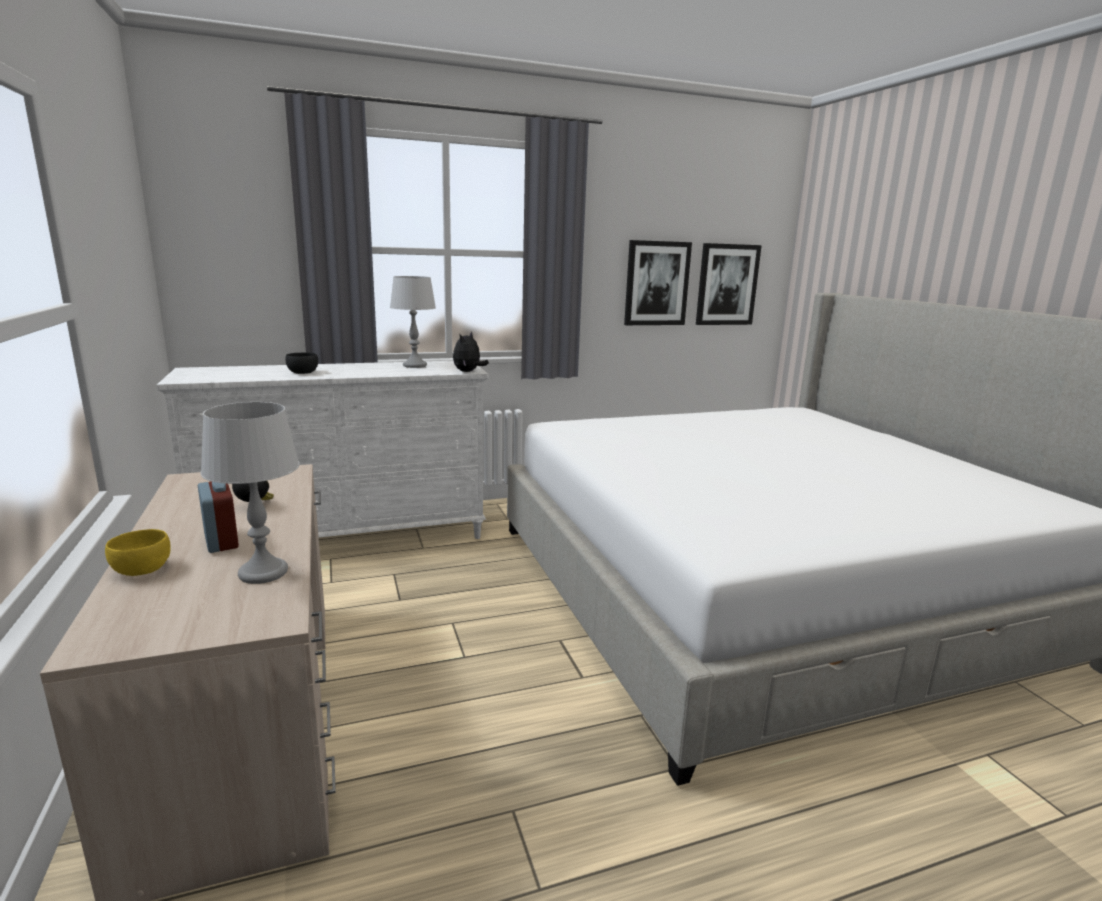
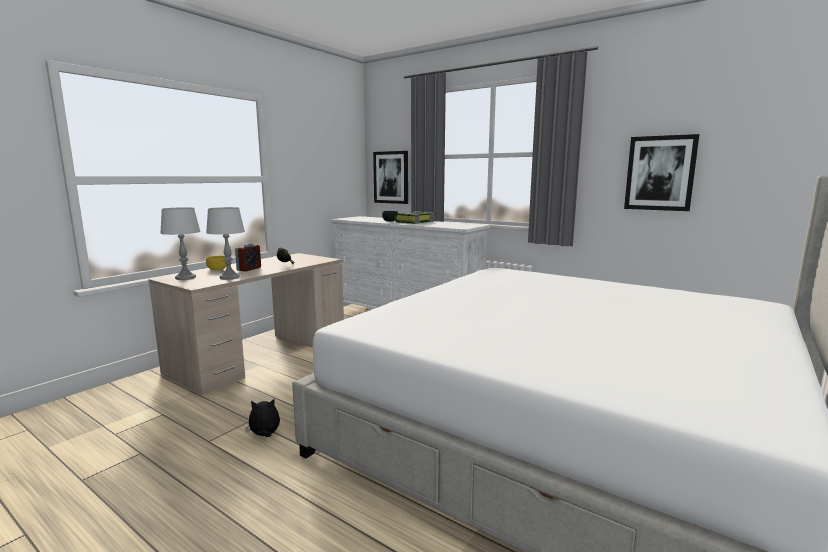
camera: 55 degrees right, 5 degrees down
(355, 369) = (414, 222): none -> book
(415, 365) = (448, 223): grey table lamp -> grey table lamp (185, 278)
(468, 372) = (459, 228): plush toy -> plush toy (265, 435)
(727, 284) = (750, 173): picture -> picture (391, 177)

